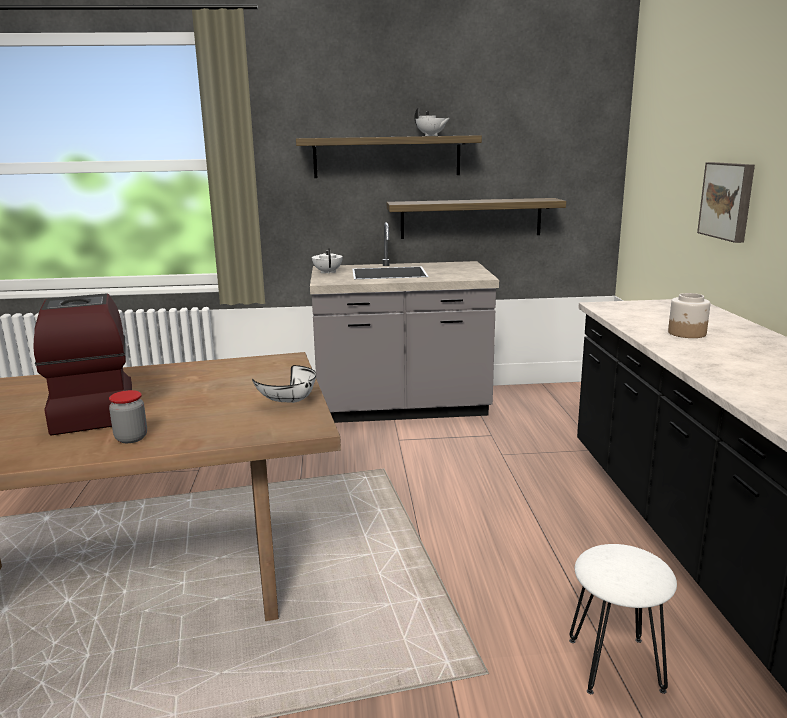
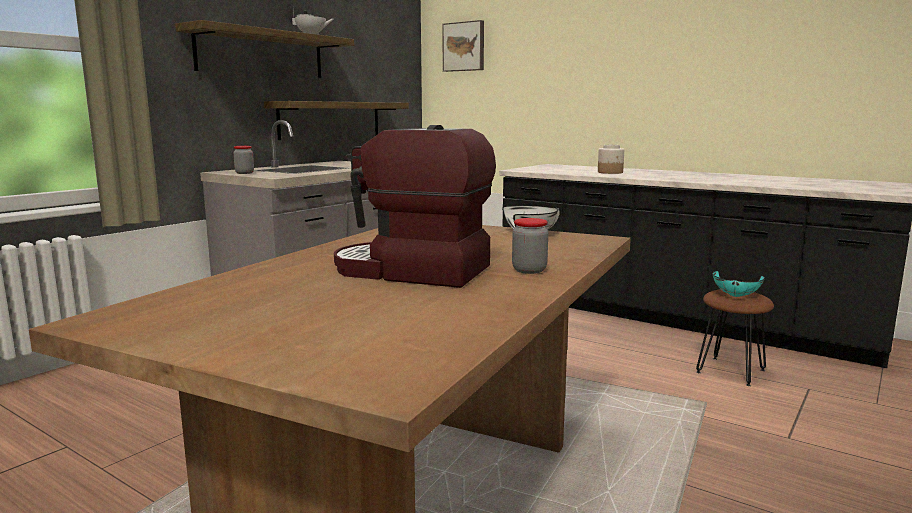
camera: 50 degrees left, 5 degrees down
(328, 272) = (244, 173): white teapot -> jar
(613, 565) = (736, 296): none -> turquoise bowl
(616, 665) = (731, 371): white stool -> brown stool
(728, 201) = (565, 91): picture -> picture (464, 46)

